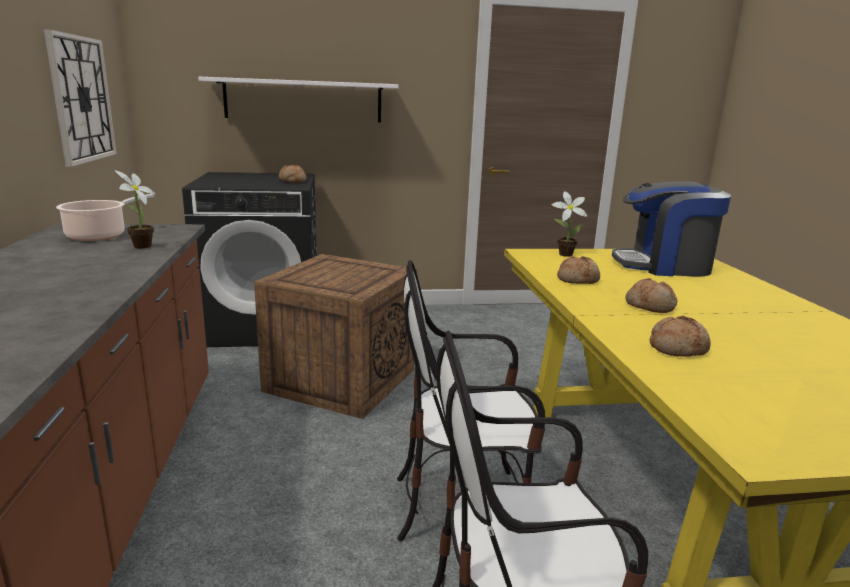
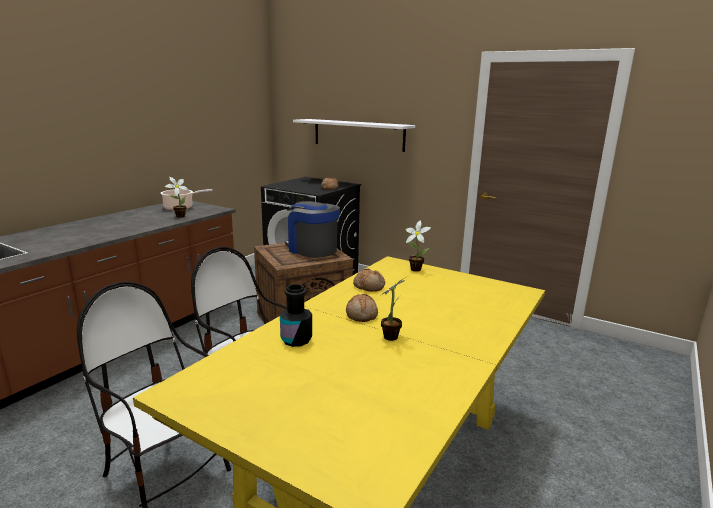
camera: 40 degrees right, 0 degrees up
(81, 99) = (221, 134): wall clock -> none
(664, 266) = (467, 295): coffee machine -> coffee machine (312, 249)
(677, 348) = (296, 340): bread -> black bottle
(724, 315) = (392, 336): none -> potted plant

